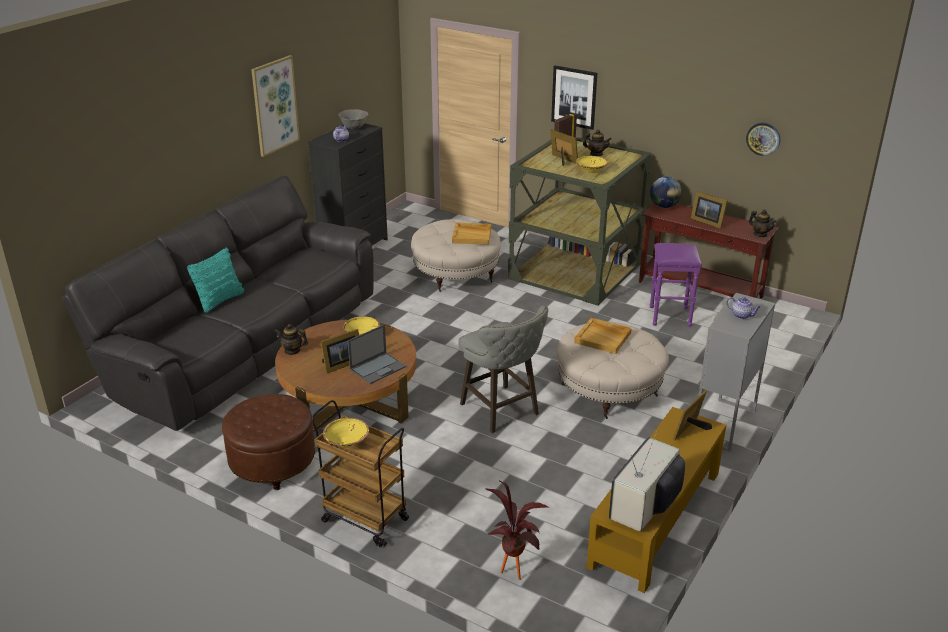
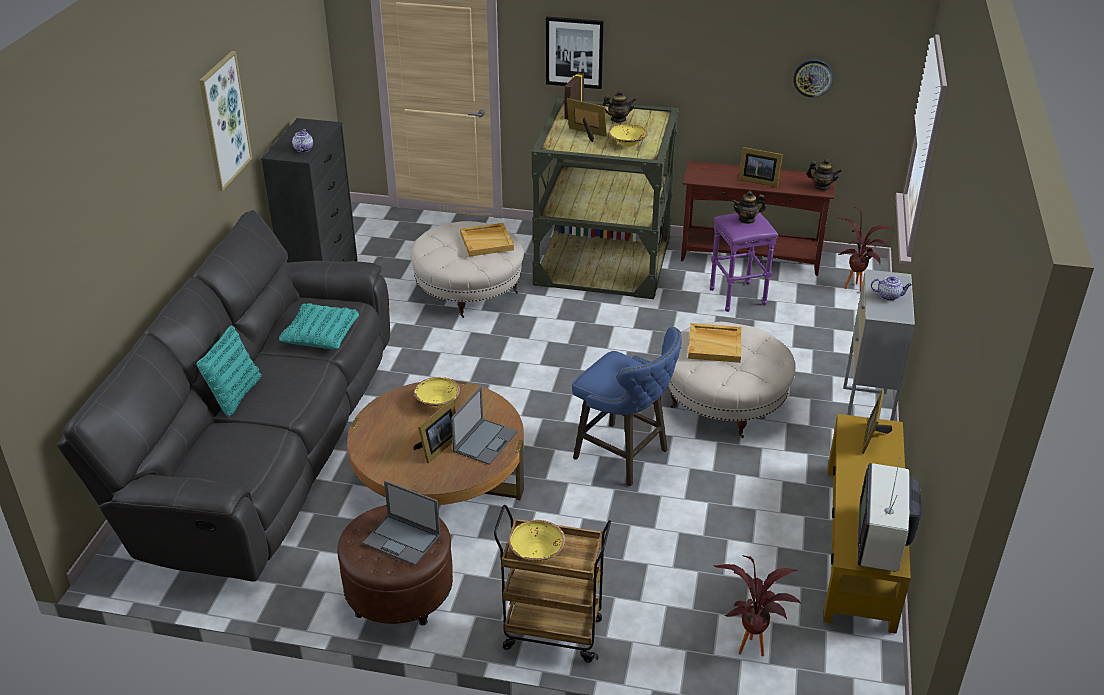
camera: 20 degrees left, 5 degrees up
(272, 418) = (402, 539): none -> laptop
(292, 350) = (365, 442): teapot -> teapot (747, 220)
(304, 272) = (320, 334): none -> turquoise pillow
(354, 127) = (306, 128): grey bowl -> none
(501, 411) = (624, 456): grey stool -> blue stool
(664, 206) = (700, 169): globe -> none
(779, 326) = (854, 285): none -> potted plant

